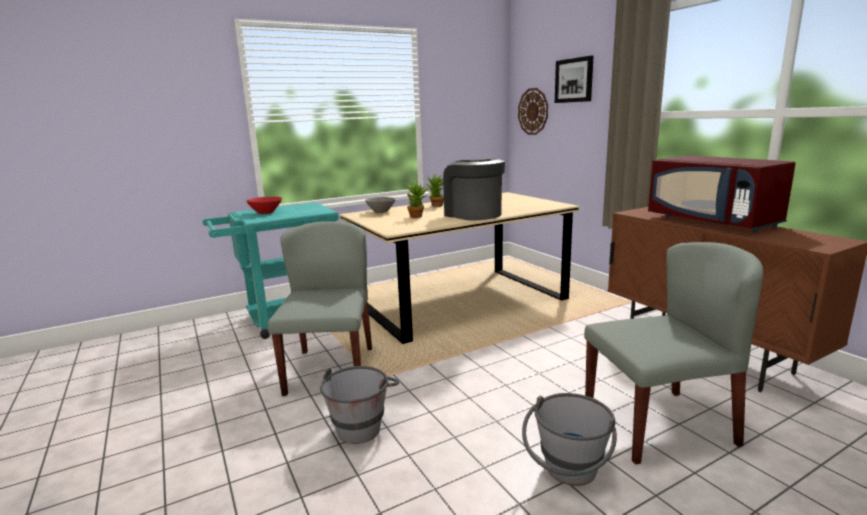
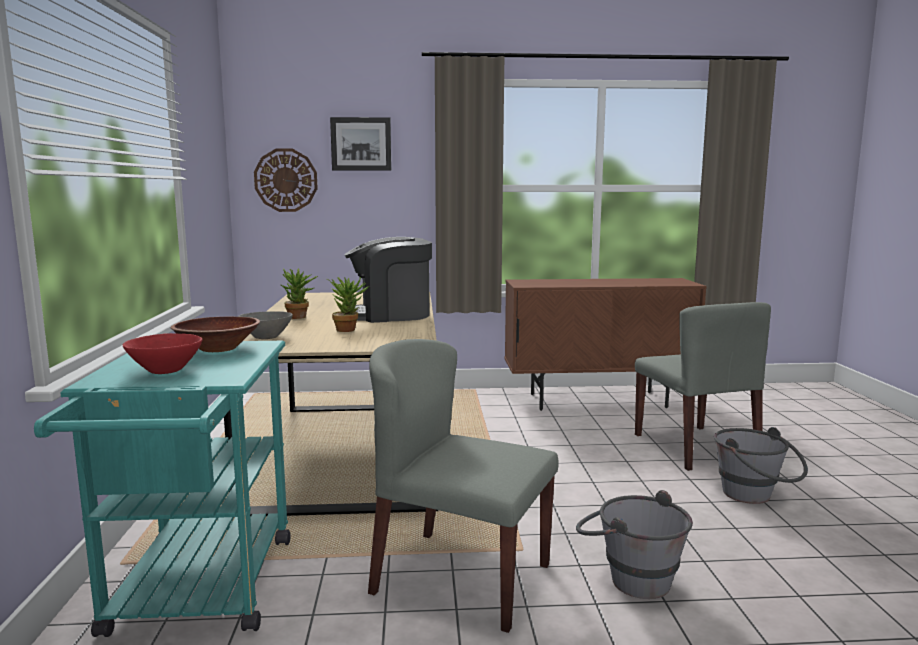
camera: 65 degrees left, 5 degrees down
(309, 209) = (218, 348): none -> brown bowl
(659, 424) = (696, 447): grey chair -> grey chair turned 150 degrees clockwise
(713, 222) = (591, 281): red microwave -> none

